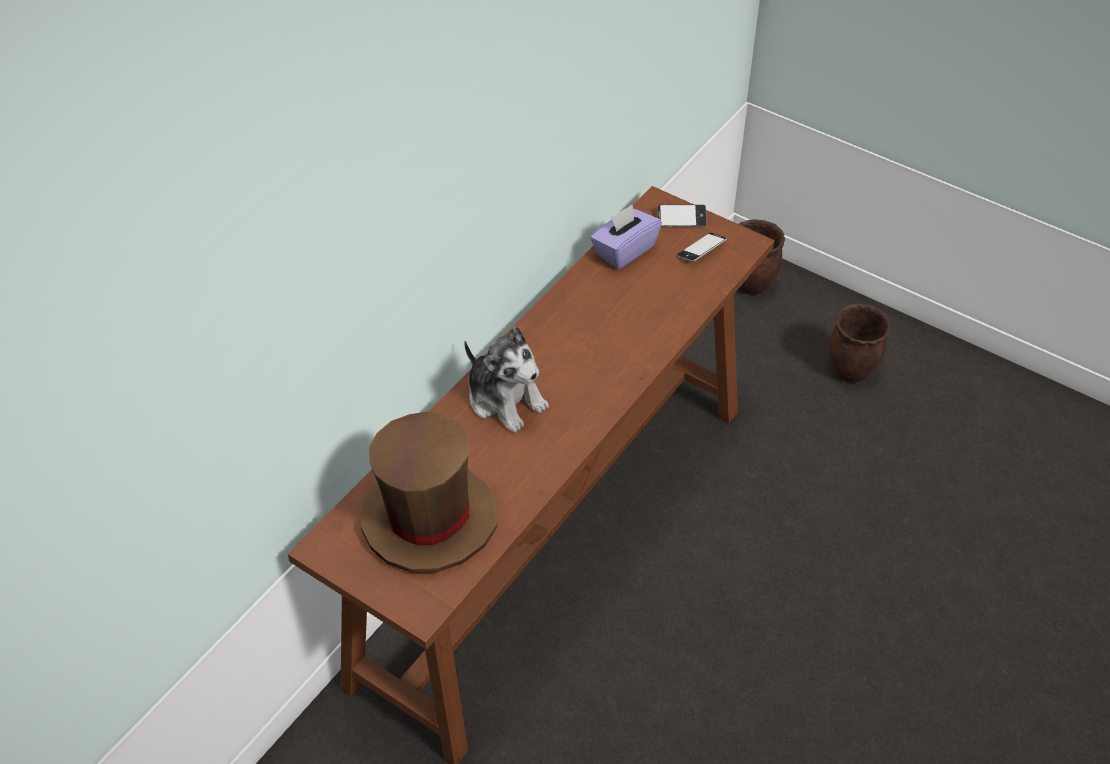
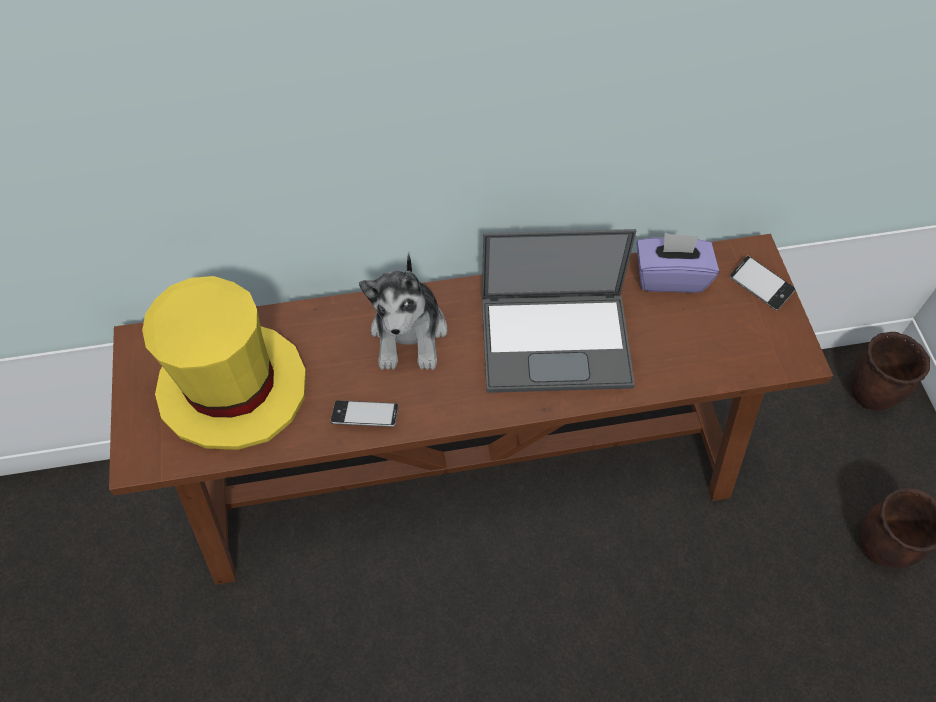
camera: 45 degrees right, 10 degrees up
(429, 519) = (232, 387): brown hat -> yellow hat
(602, 334) = (557, 340): none -> laptop
(701, 251) = (744, 331): phone -> phone (365, 416)

